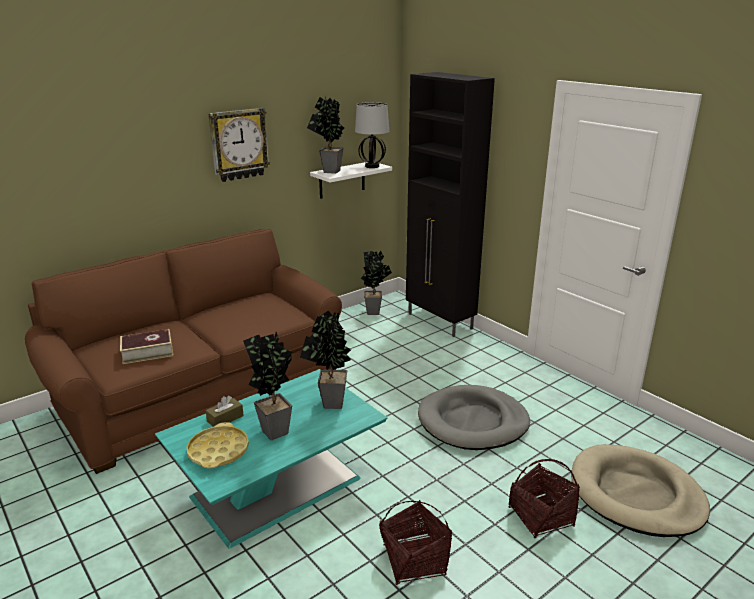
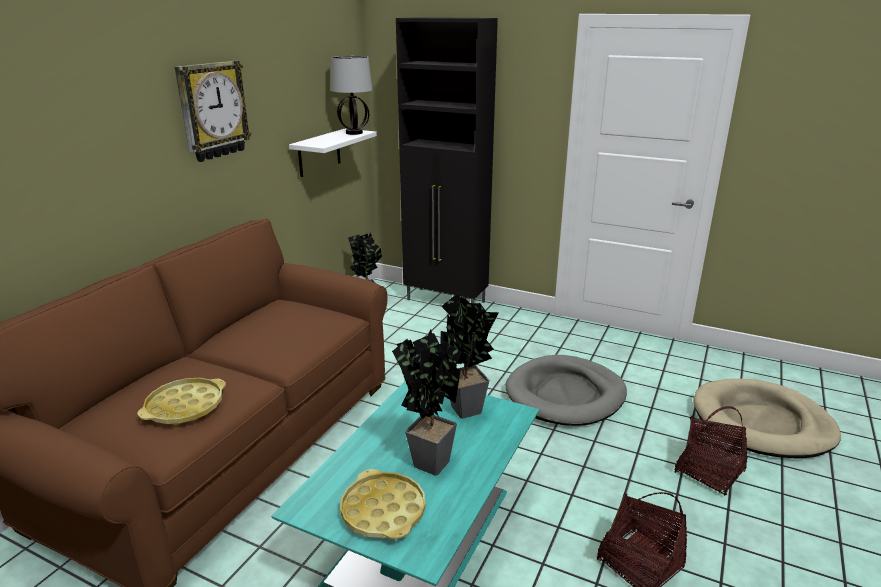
camera: 25 degrees left, 0 degrees up
(147, 352) = (185, 407): book -> yellow tray
(225, 419) = (352, 466): brown tissue box -> none
(329, 172) = (313, 142): potted plant -> none

